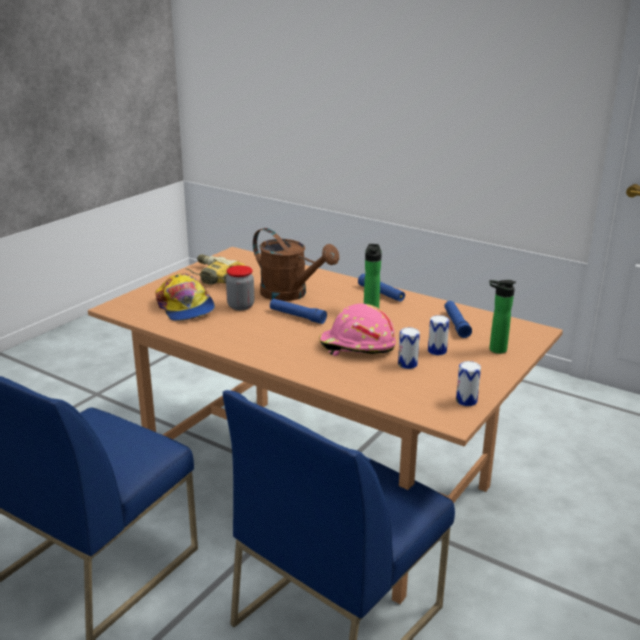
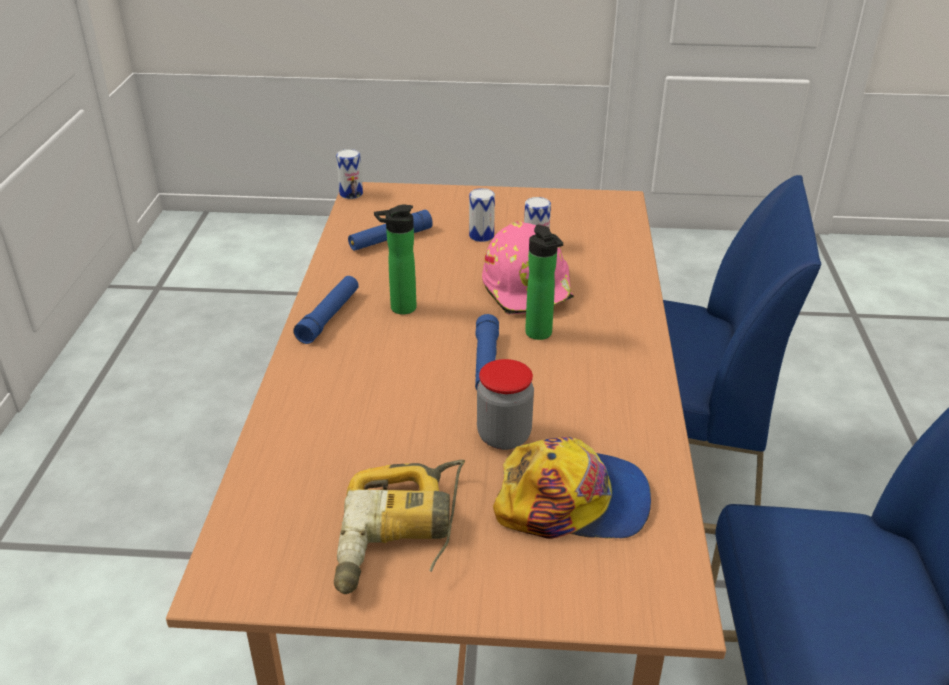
camera: 120 degrees left, 10 degrees up
(185, 307) = (573, 501): cap -> cap turned 60 degrees clockwise
(291, 294) = (405, 401): brown watering can -> none
(466, 401) = (575, 201): can -> can (351, 194)
(495, 349) = (440, 206): bottle -> bottle (540, 335)

